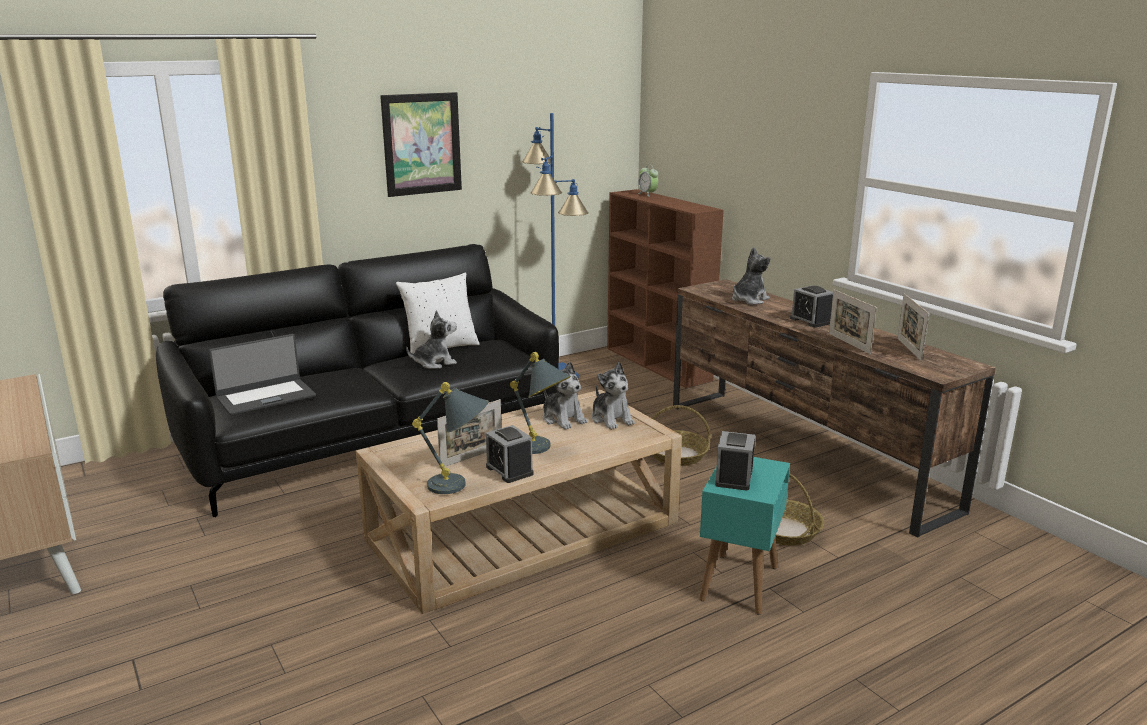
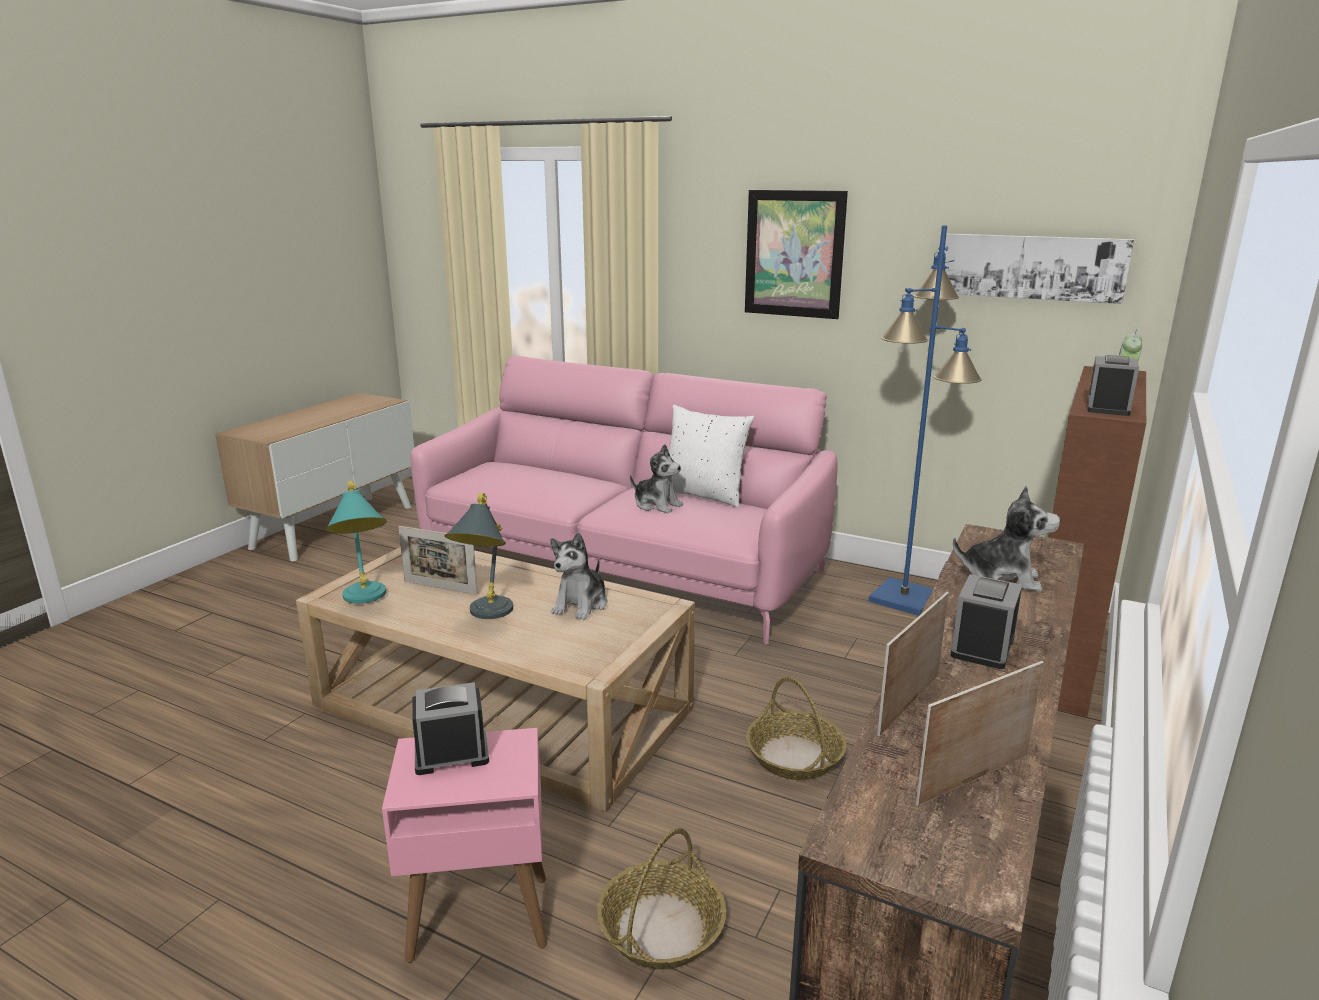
camera: 60 degrees right, 0 degrees up
(266, 397) = (497, 474): laptop -> none
(375, 439) = (620, 567): black sofa -> pink sofa
(460, 486) = (365, 601): grey table lamp -> turquoise table lamp
(509, 470) = (417, 613): alarm clock -> alarm clock (1108, 407)
(570, 135) = (1028, 267): none -> picture
(611, 419) = (610, 632): plush toy -> none
(739, 584) = (477, 918): turquoise side table -> pink side table

